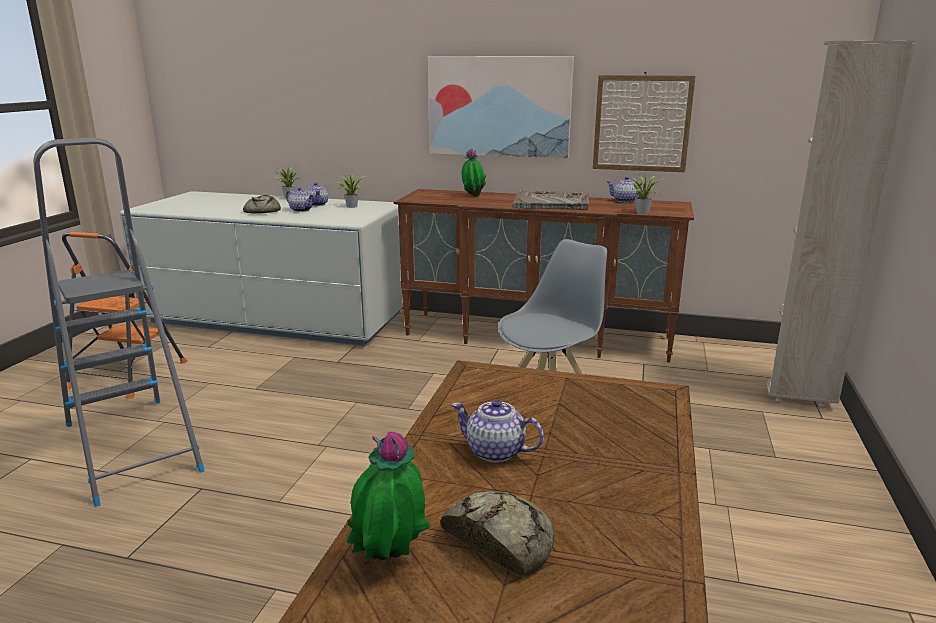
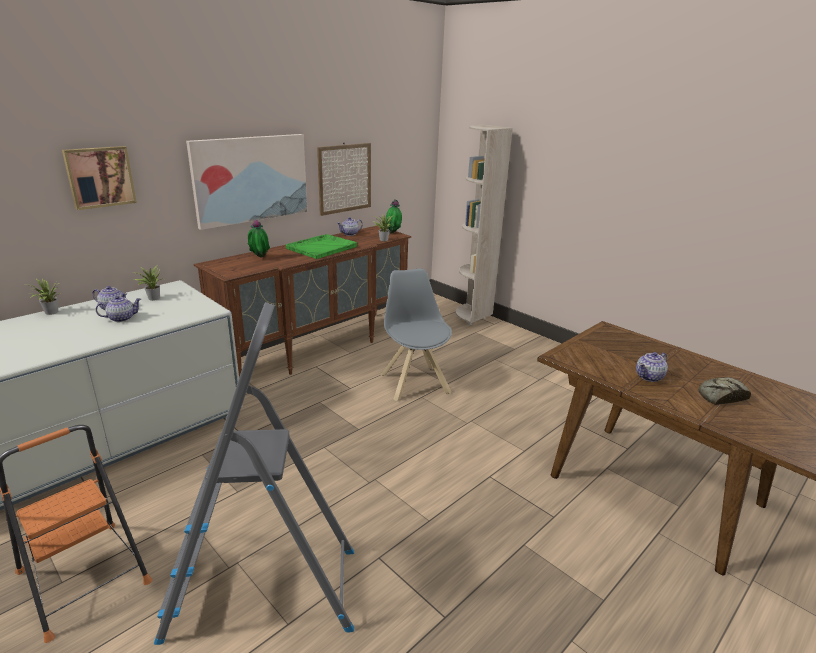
camera: 60 degrees left, 5 degrees up
(261, 211) = (85, 335): bread -> none
(348, 85) = (100, 177): none -> picture
(389, 561) = (734, 423): potted plant -> potted plant (393, 233)
(552, 203) = (322, 247): grey tray -> green tray

